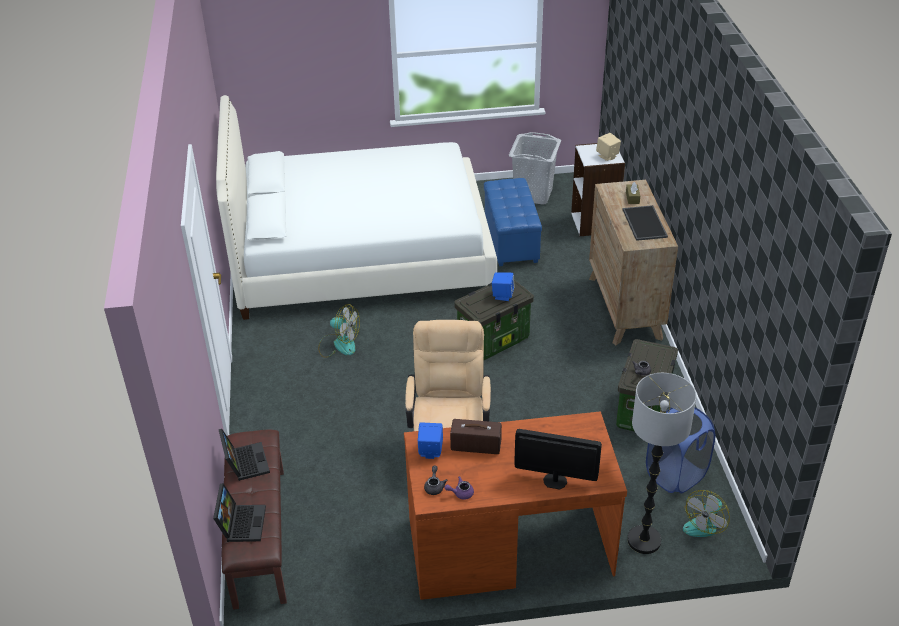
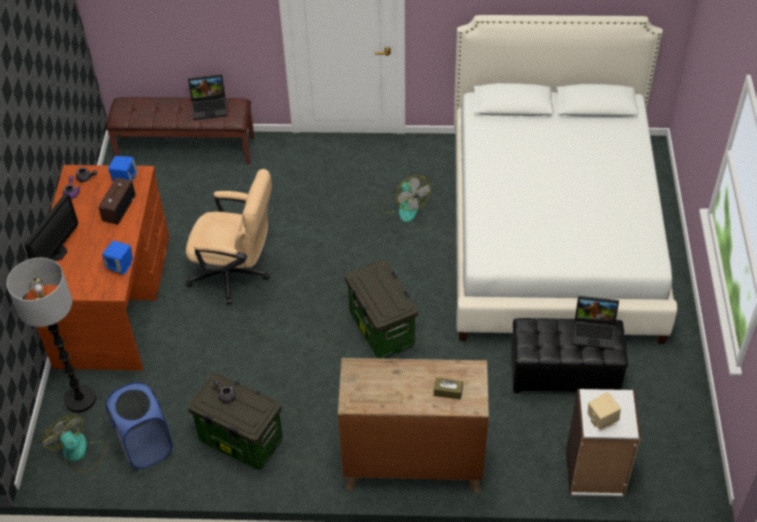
camera: 100 degrees right, 10 degrees up
(241, 523) = (148, 104): laptop -> laptop (595, 331)
(339, 344) = (404, 207): fan -> fan turned 60 degrees counterclockwise
(502, 295) = (382, 299): blue speaker -> blue speaker (121, 266)
(510, 240) = (564, 373): blue ottoman -> black ottoman
(533, 194) = (668, 416): grey laundry basket -> none
(643, 223) = (391, 390): tray -> none

